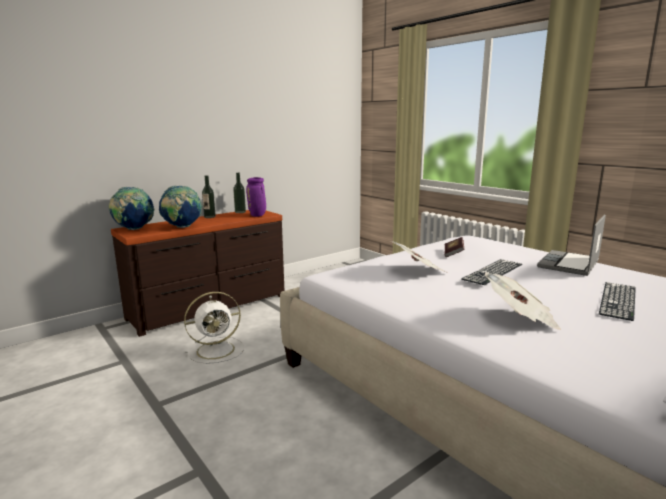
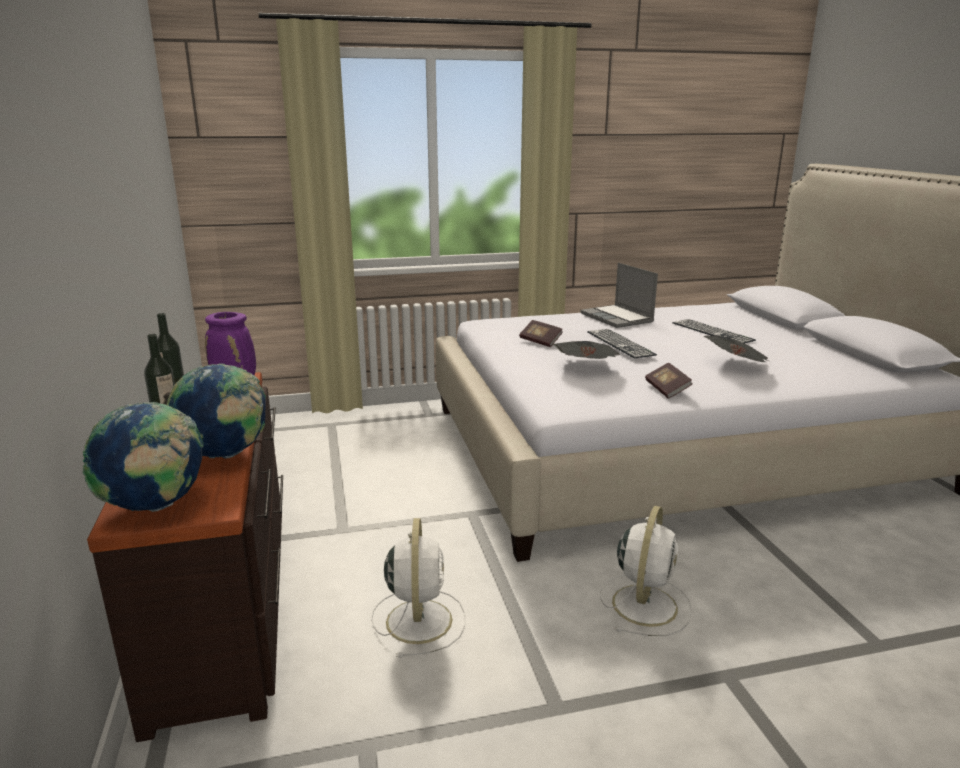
camera: 65 degrees left, 5 degrees up
(269, 420) = (645, 603): none -> white fan
(408, 298) = (667, 389): none -> book

